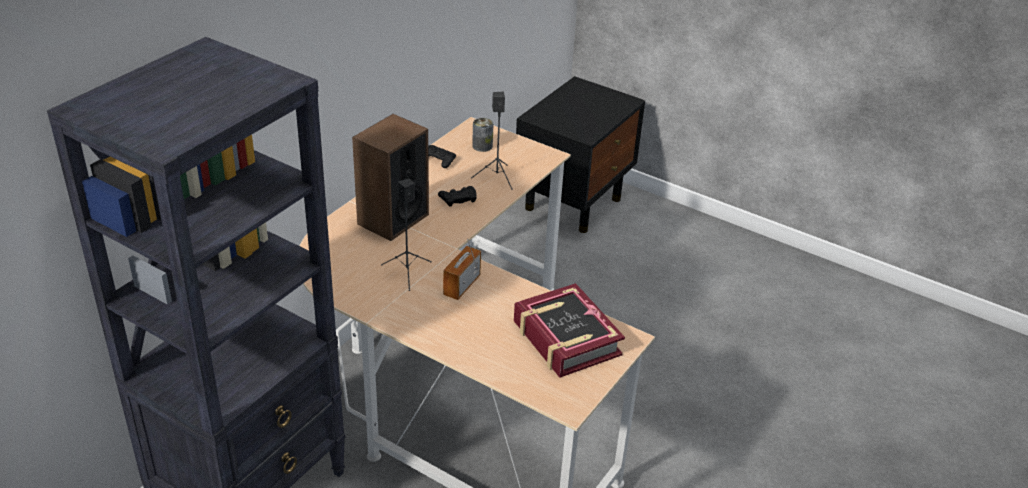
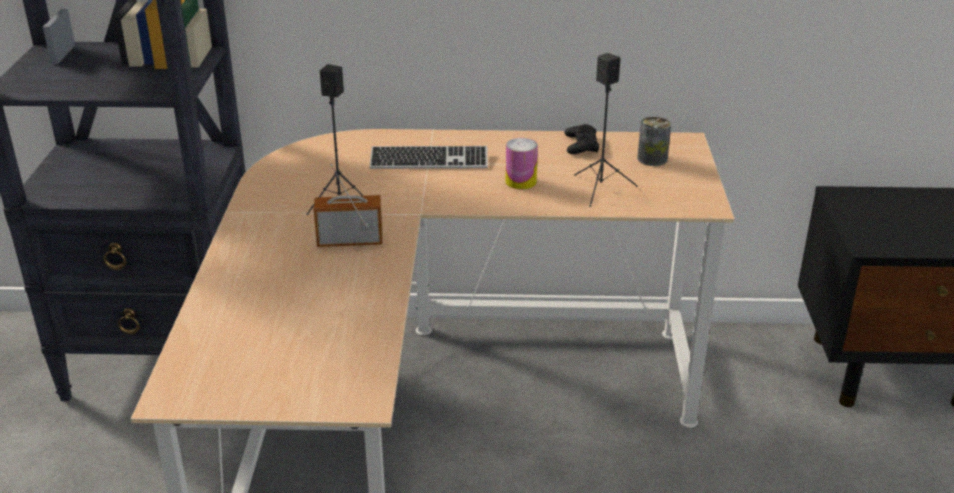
camera: 60 degrees right, 5 degrees down
(392, 219) = (429, 161): speaker -> keyboard
(458, 198) = (520, 182): black game controller -> can
(565, 338) = (313, 347): book -> none

